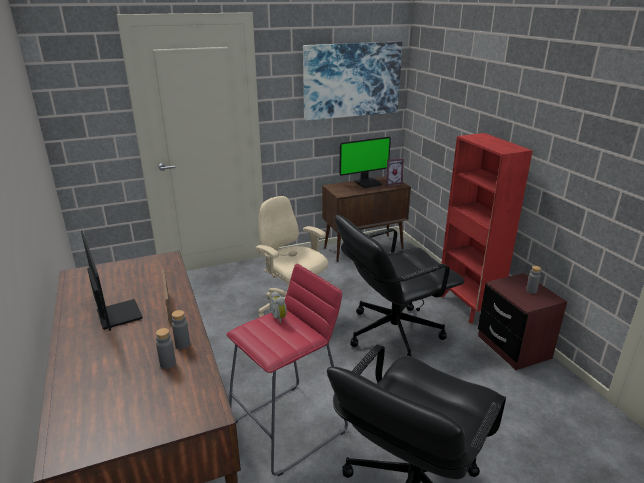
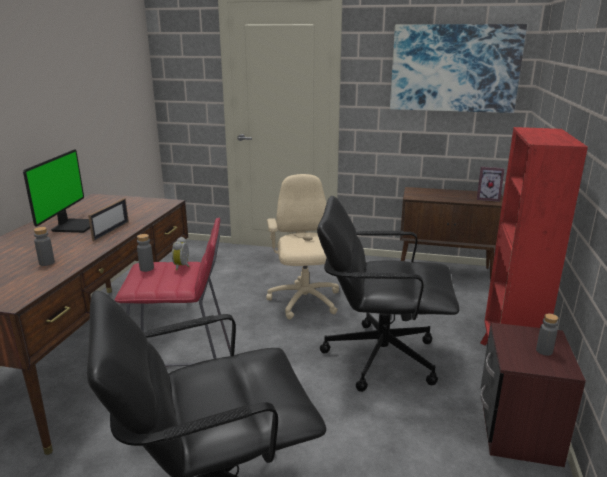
camera: 35 degrees right, 5 degrees down
(182, 344) = (76, 255): grey bottle -> grey bottle (146, 268)
(367, 182) = (458, 193): monitor -> none

